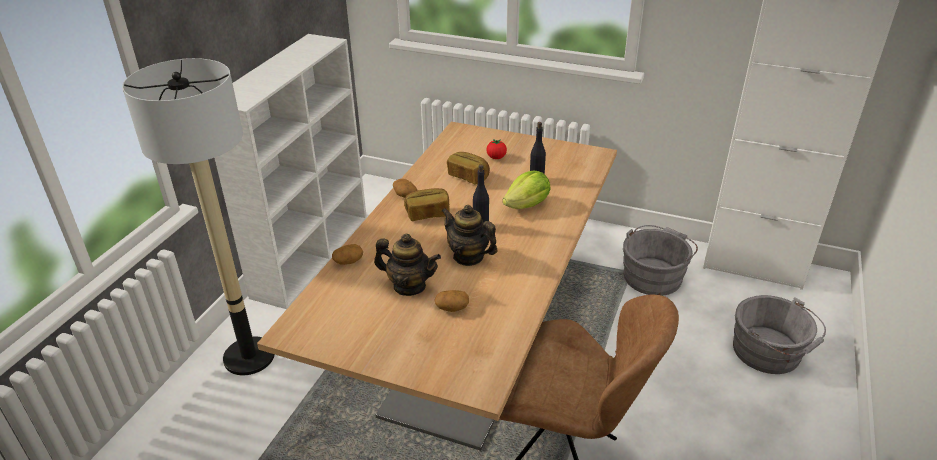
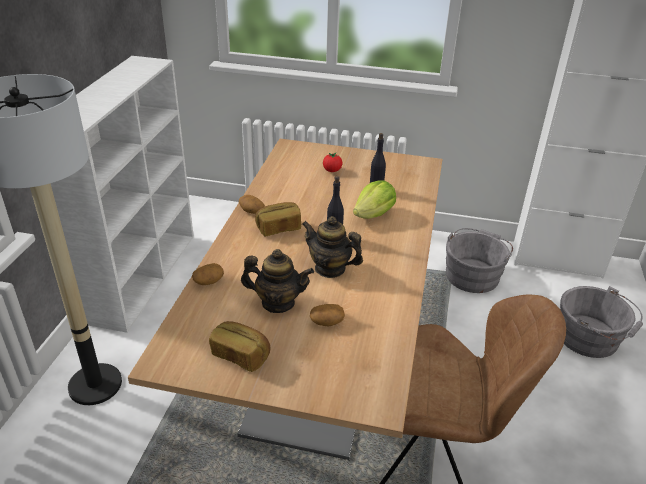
camera: 10 degrees left, 0 degrees up
(468, 176) = (310, 190): bread -> bread (241, 355)

